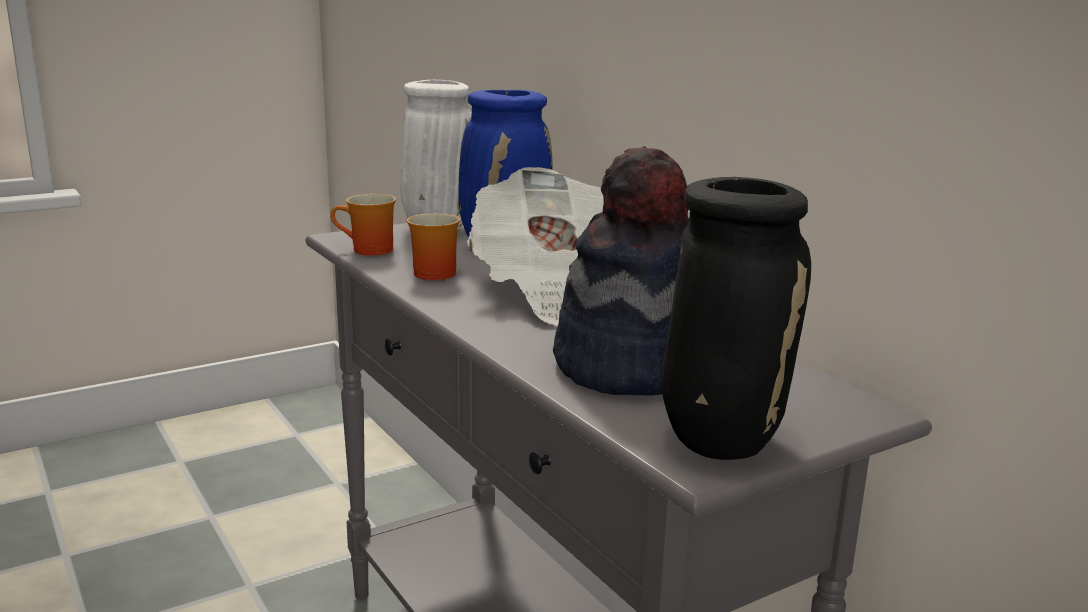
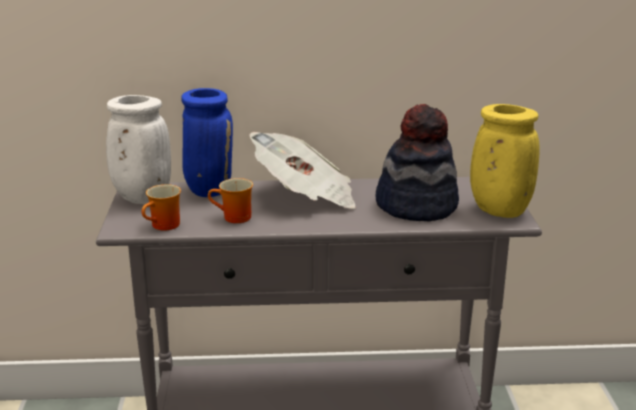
camera: 60 degrees left, 5 degrees up
(719, 437) = (498, 211): black vase -> yellow vase

